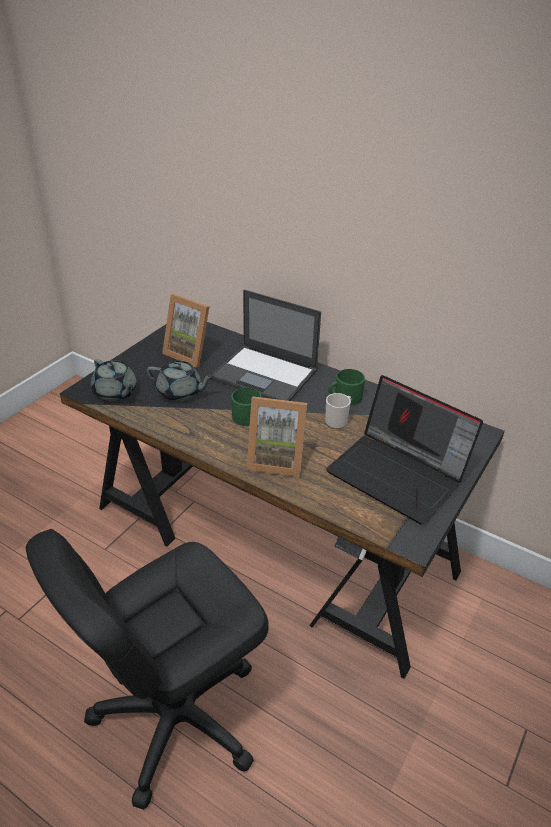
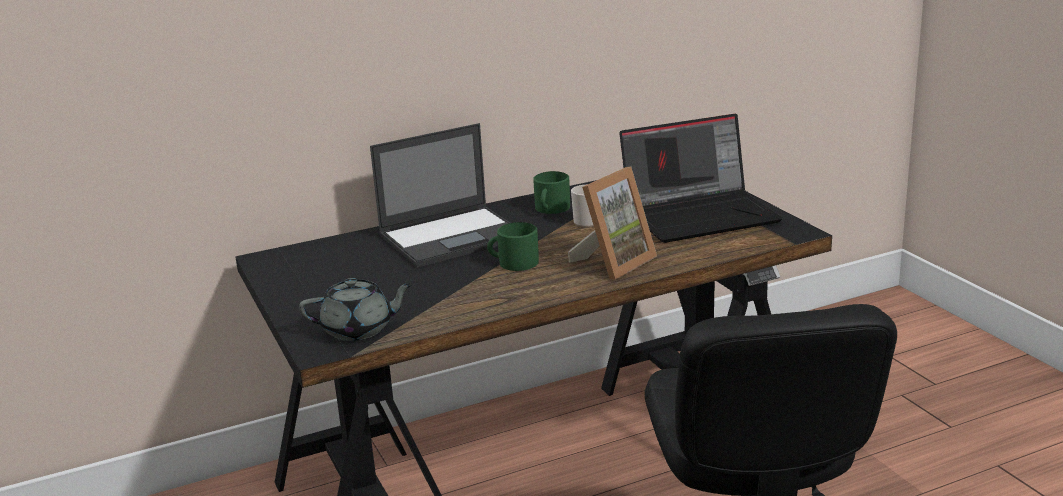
camera: 55 degrees left, 15 degrees down
(180, 393) = (419, 289): grey teapot -> none
(190, 353) = (341, 268): picture frame -> none

